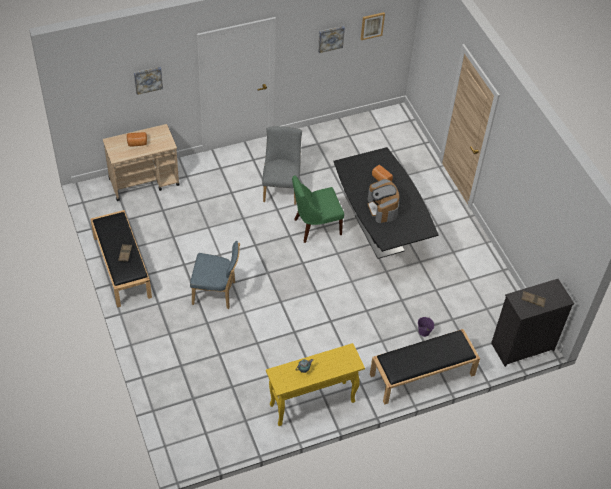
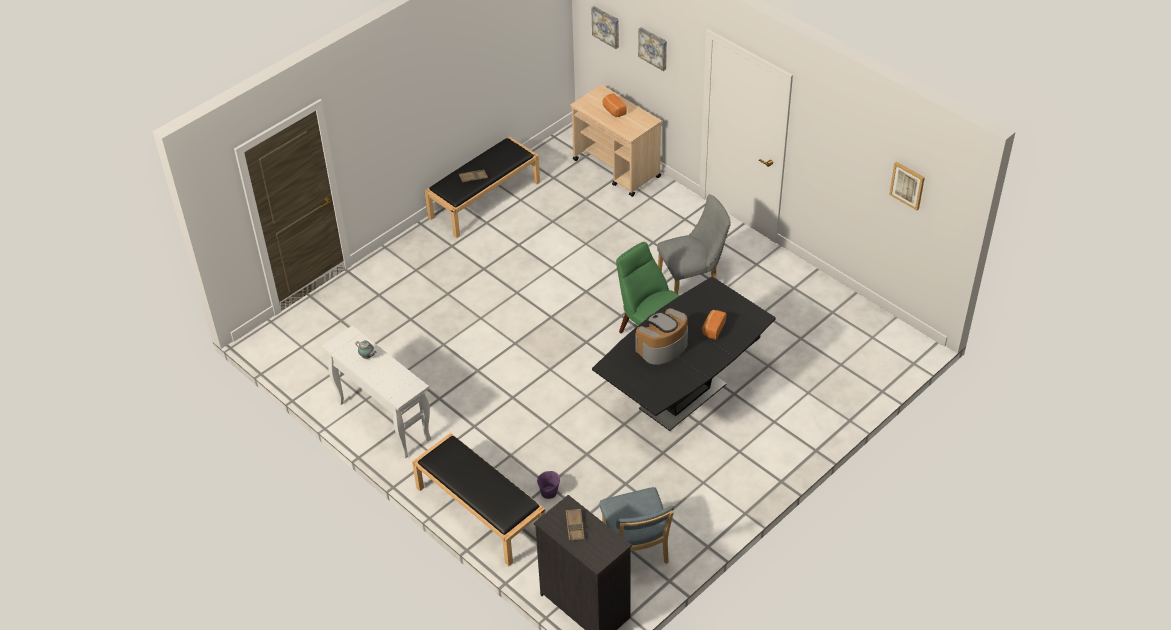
camera: 70 degrees right, 5 degrees down
(216, 293) = (493, 285): blue chair -> blue chair (636, 551)
(311, 404) = (383, 421): yellow console table -> white console table
(330, 38) = (853, 160): picture -> picture (606, 26)

